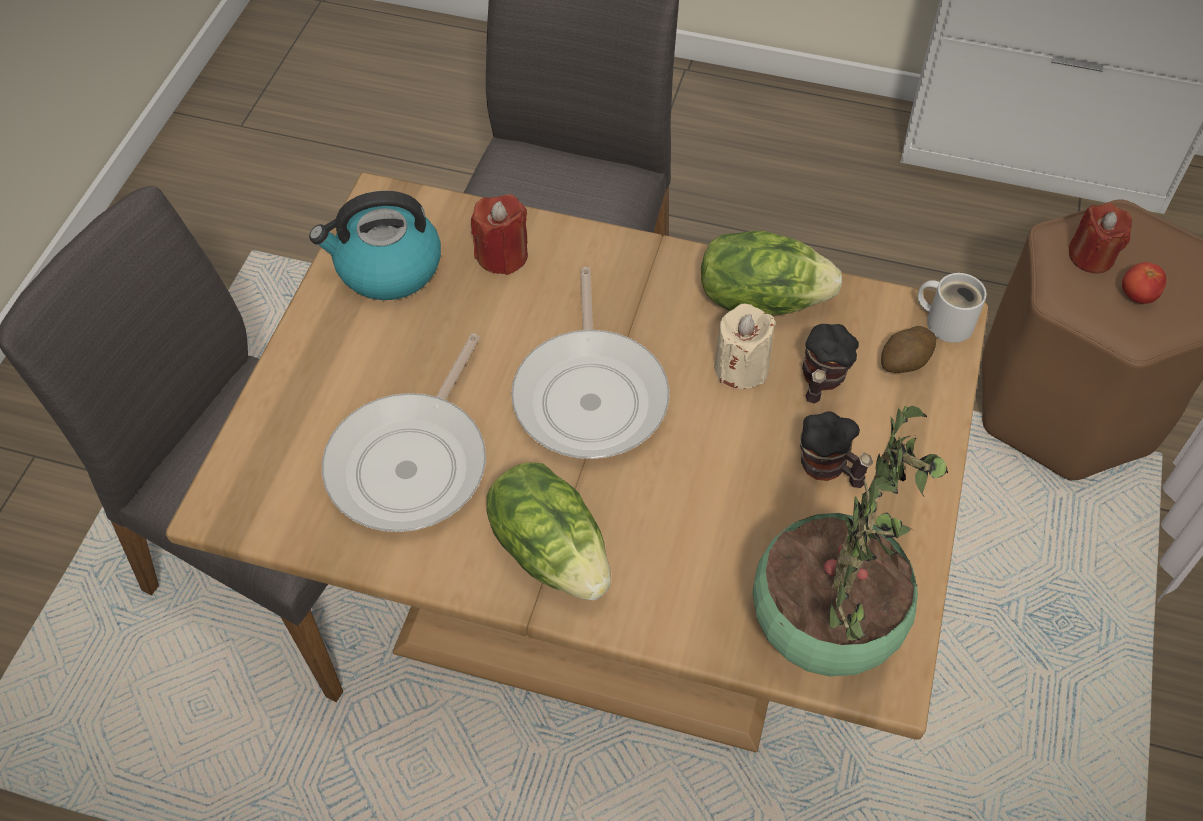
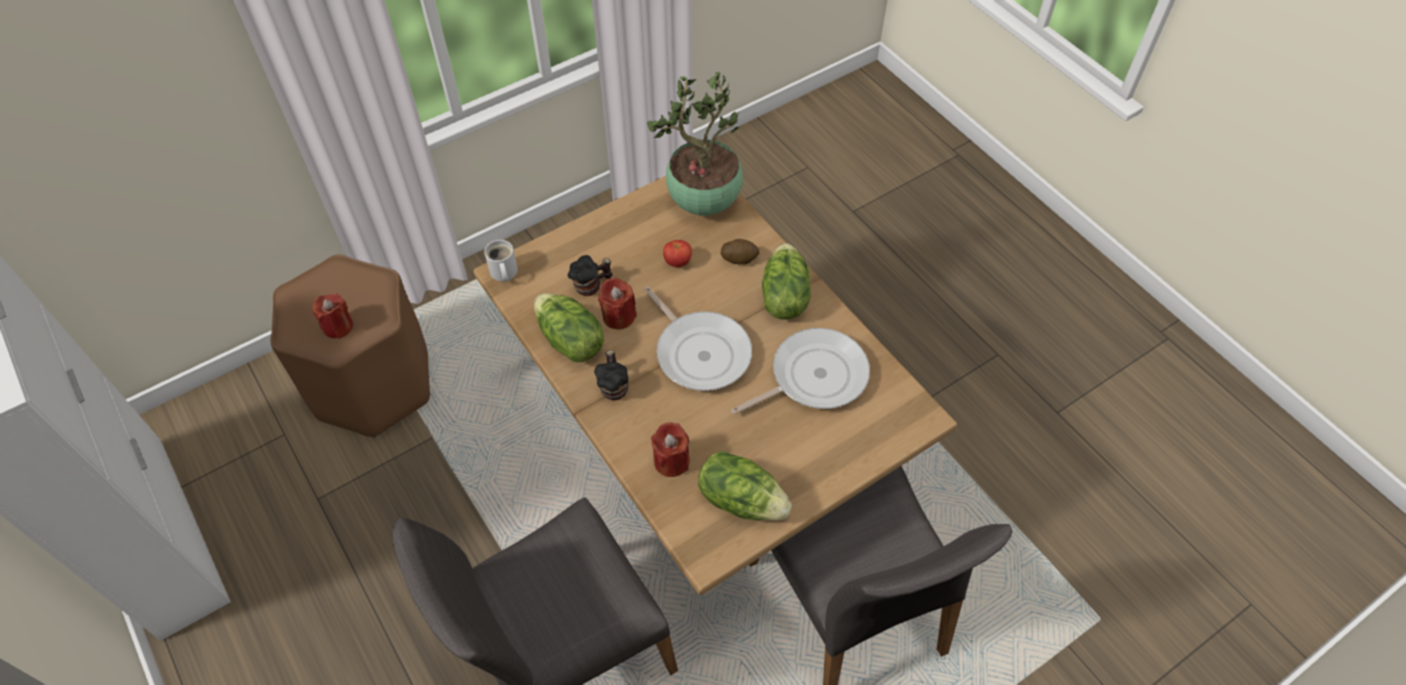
camera: 140 degrees left, 0 degrees up
(387, 268) = (741, 499): kettle -> lettuce
(591, 394) = (700, 352): frying pan -> frying pan turned 105 degrees clockwise
(741, 367) = (618, 316): beige candle -> red candle
(828, 469) = (633, 251): mug -> mug (614, 386)
(904, 362) = (545, 269): potato -> potato (739, 258)
(1137, 296) = (350, 294): tomato -> tomato (677, 262)

